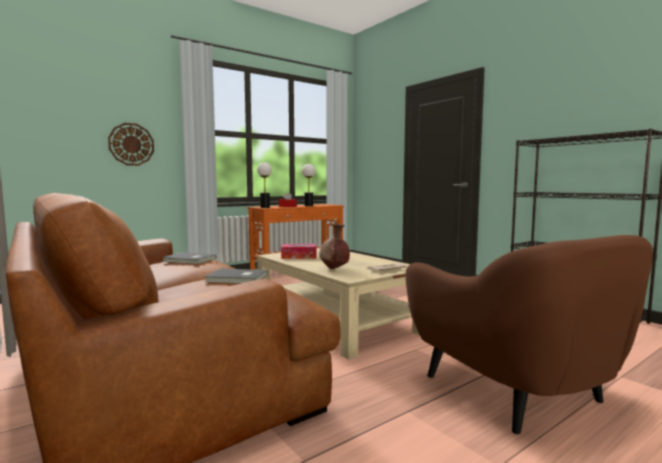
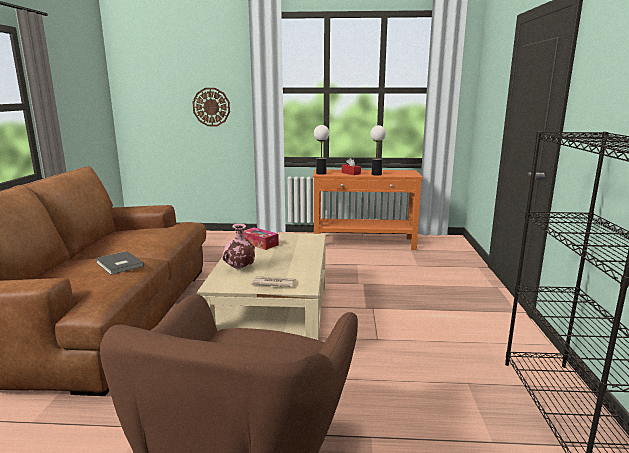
camera: 40 degrees right, 10 degrees up
(189, 260) = (155, 232): grey book -> none
(334, 268) = (239, 268): brown vase -> pink vase

